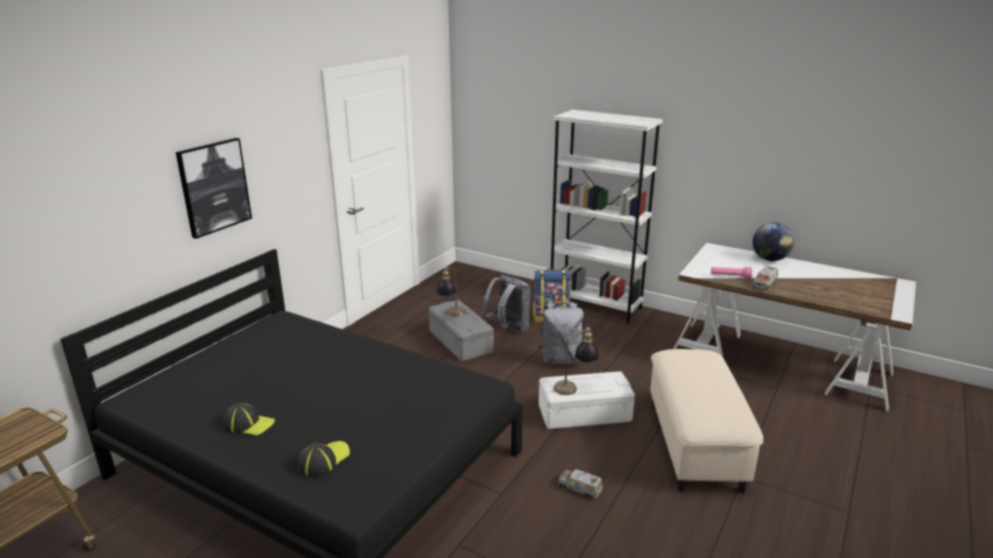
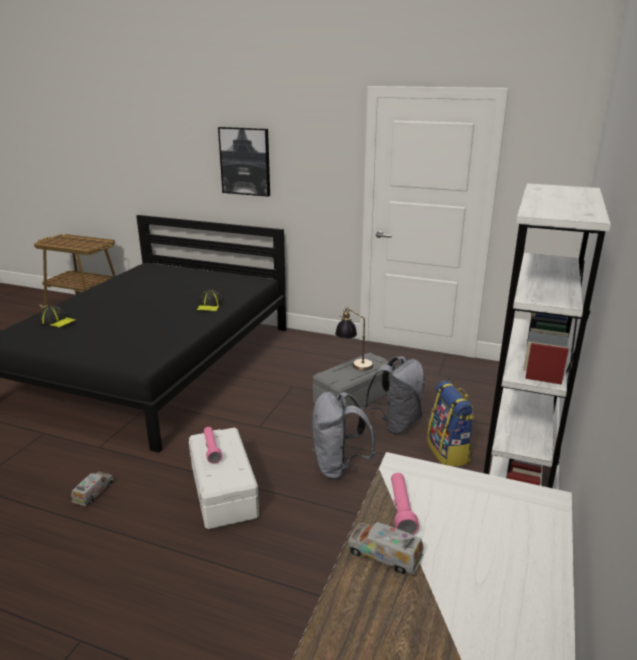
camera: 80 degrees right, 0 degrees up
(249, 424) = (109, 296): cap -> cap (209, 305)
(575, 388) = (211, 449): table lamp -> pink flashlight
(696, 445) = (154, 593): beige ottoman -> none
(769, 259) = (535, 583): globe -> none

